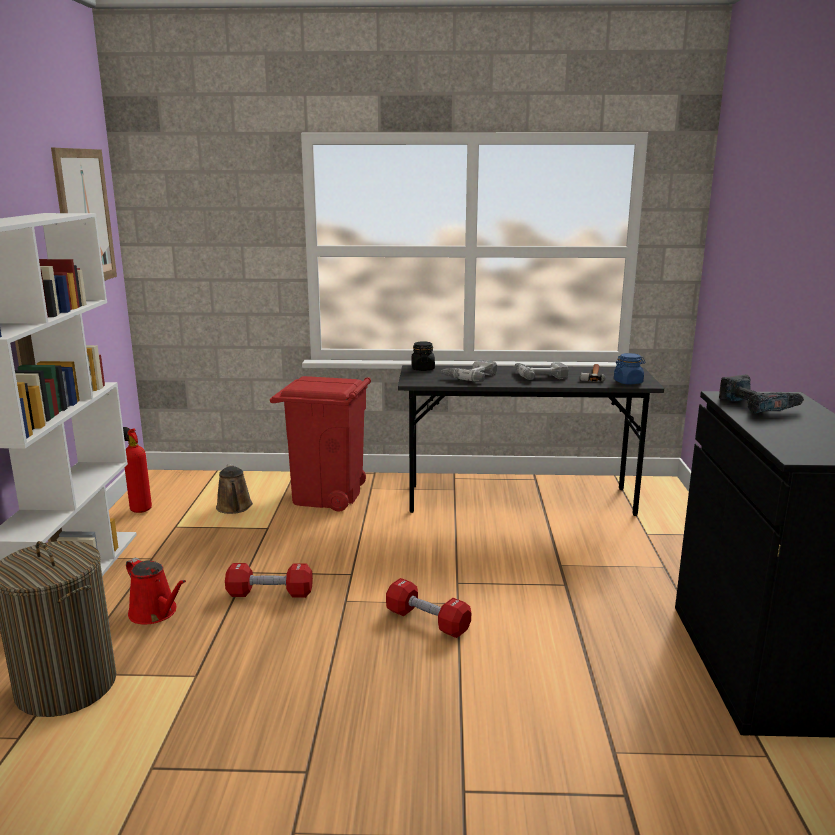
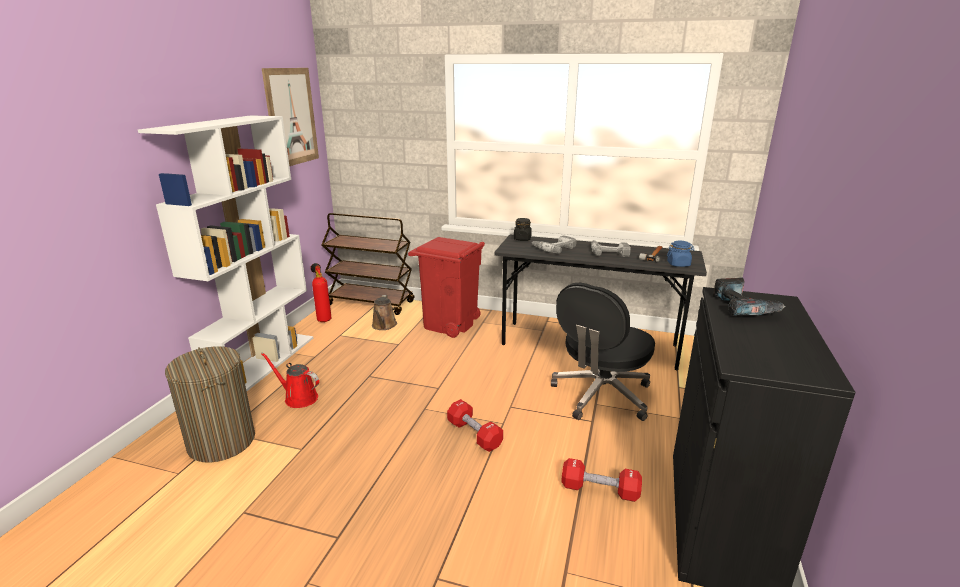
camera: 15 degrees right, 5 degrees up
(155, 613) = (298, 398): red watering can -> red watering can turned 150 degrees clockwise
(201, 481) = (371, 303): none -> brown cart
(270, 593) = (377, 395): red dumbbell -> red dumbbell (599, 490)
(561, 555) = (600, 395): none -> black office chair

